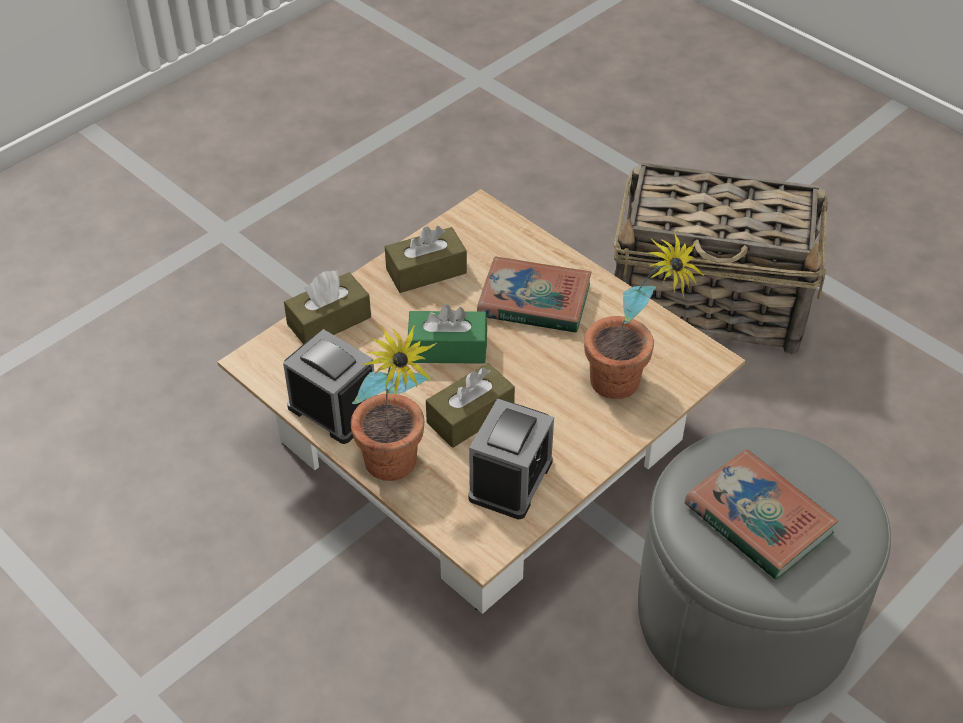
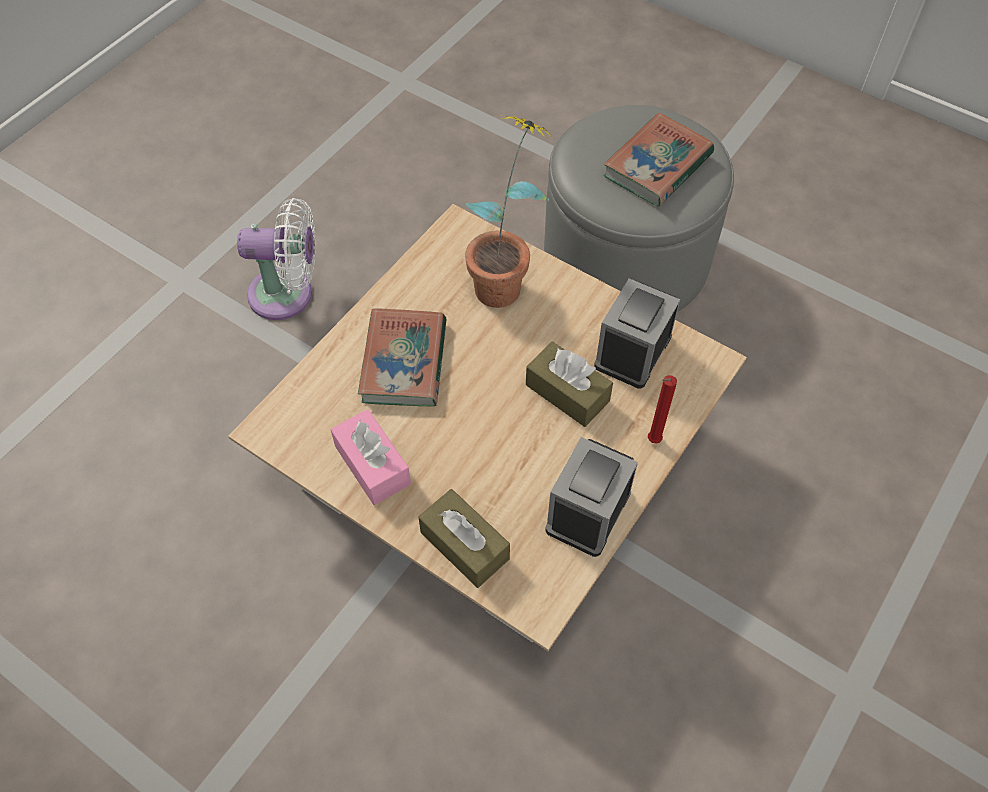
camera: 100 degrees left, 10 degrees up
(395, 473) = (652, 441): potted plant -> red candle
(426, 271) = (372, 465): brown tissue box -> pink tissue box
(447, 348) = (484, 426): green tissue box -> none
(510, 480) = (633, 351): alarm clock -> alarm clock turned 75 degrees counterclockwise
(710, 302) = (288, 294): basket -> white fan

